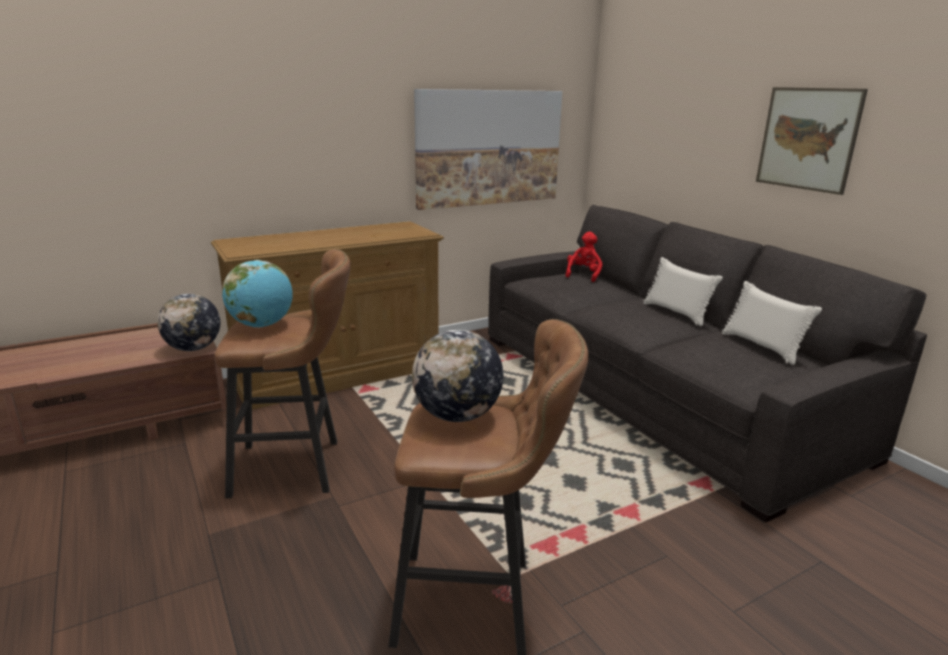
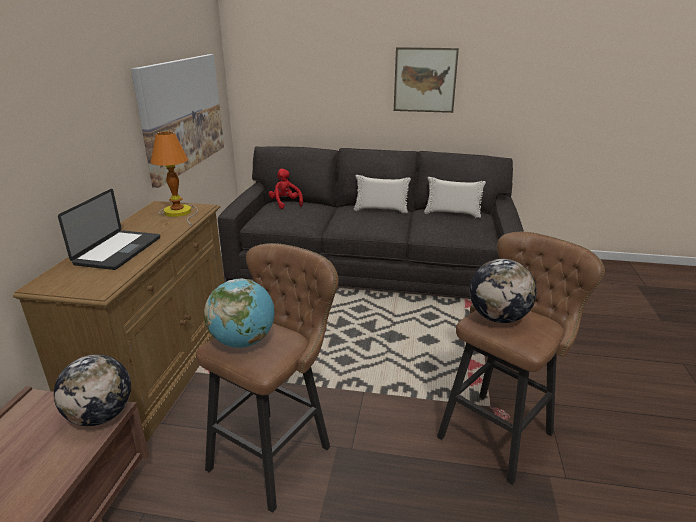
camera: 50 degrees left, 5 degrees up
(305, 239) = (118, 251): none -> laptop
(402, 232) = (180, 212): none -> table lamp

